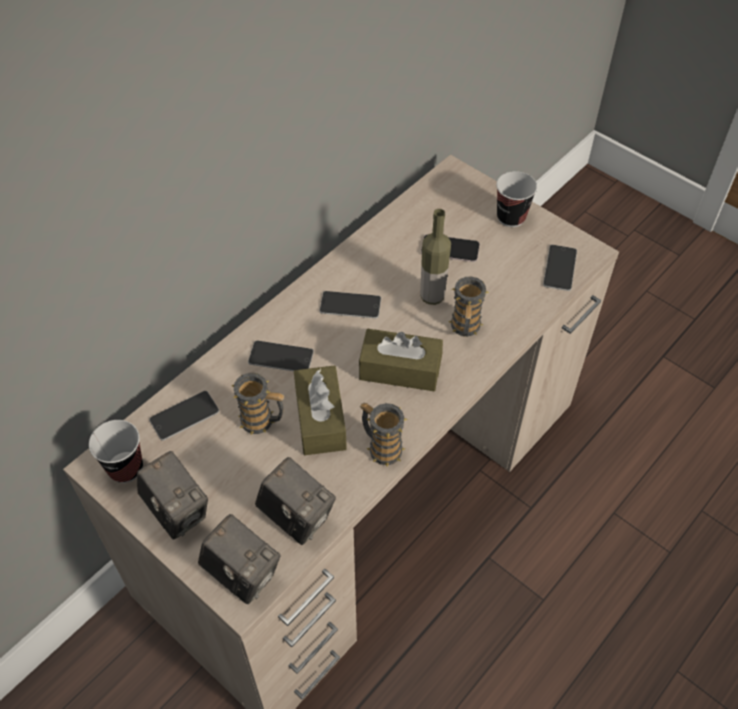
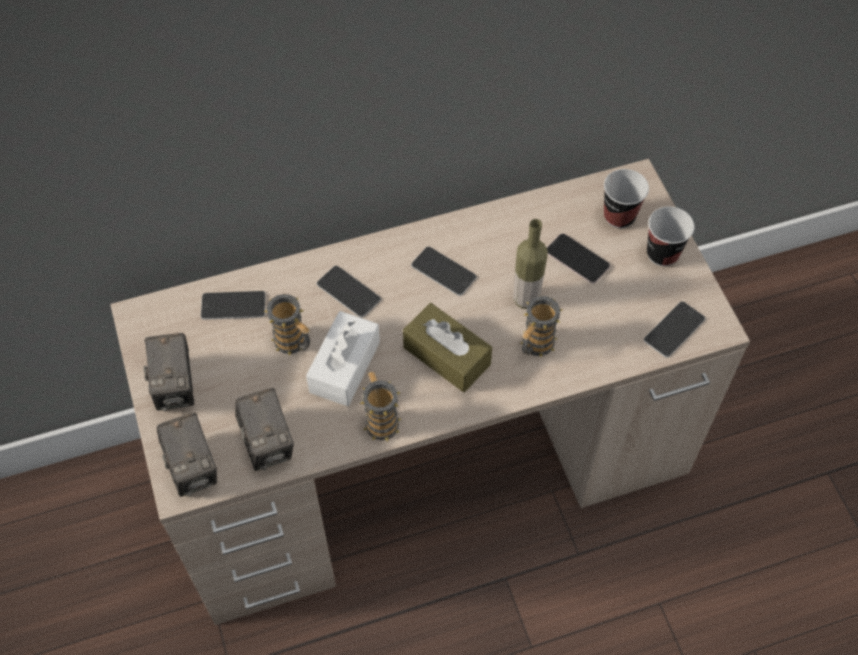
camera: 30 degrees right, 5 degrees up
(125, 468) = (158, 328): cup -> cup (619, 216)
(320, 419) = (345, 367): brown tissue box -> white tissue box

